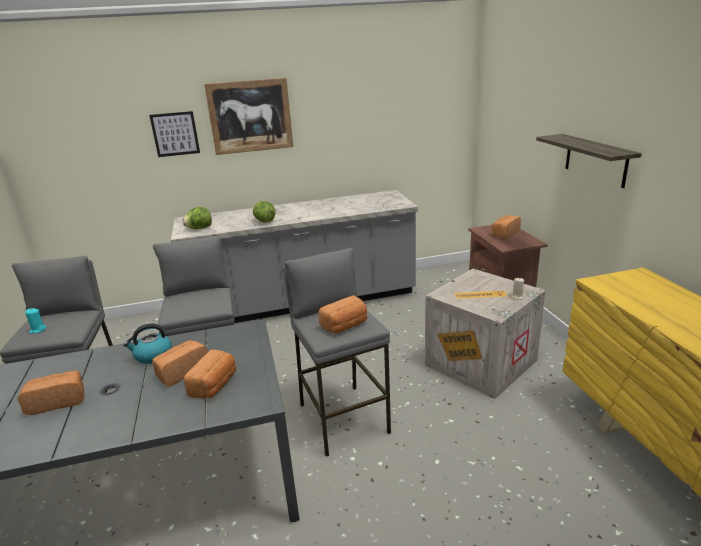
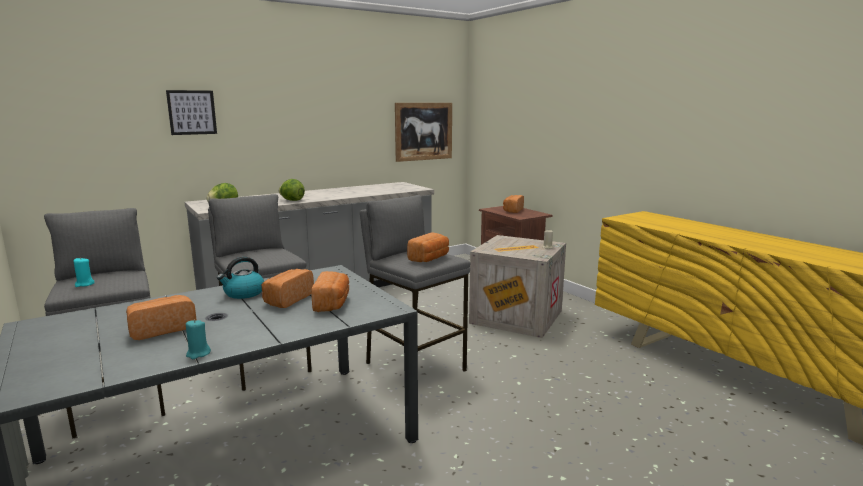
camera: 20 degrees left, 10 degrees down
(60, 445) = (198, 354): none -> turquoise candle
(250, 116) = (270, 101): picture -> picture (423, 131)
(595, 160) = (591, 134): shelf -> none

